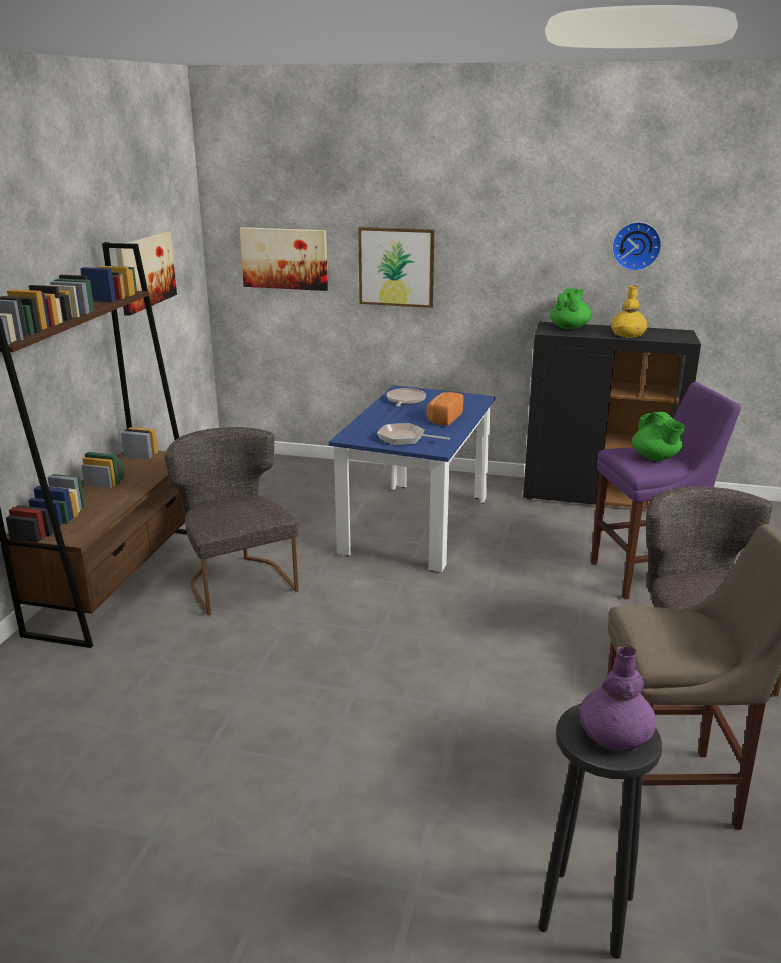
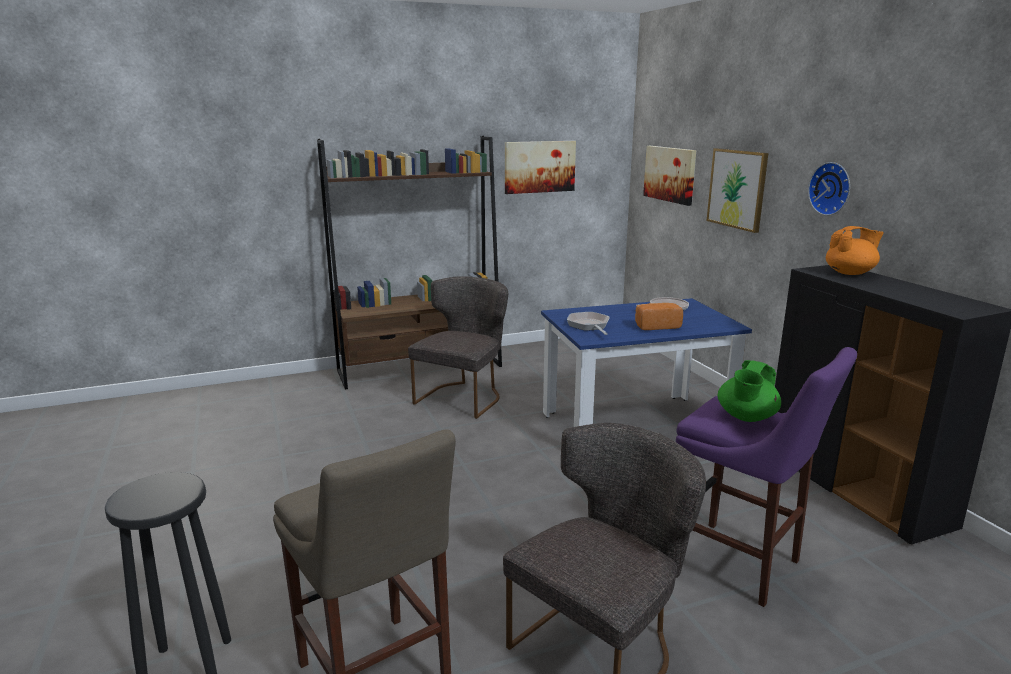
camera: 55 degrees right, 5 degrees down
(569, 327) = (850, 273): green teapot -> orange teapot
(614, 733) = (155, 496): purple vase -> none
(628, 334) = (897, 291): yellow vase -> none
(636, 246) = (958, 184): wall clock -> wall clock (831, 188)

